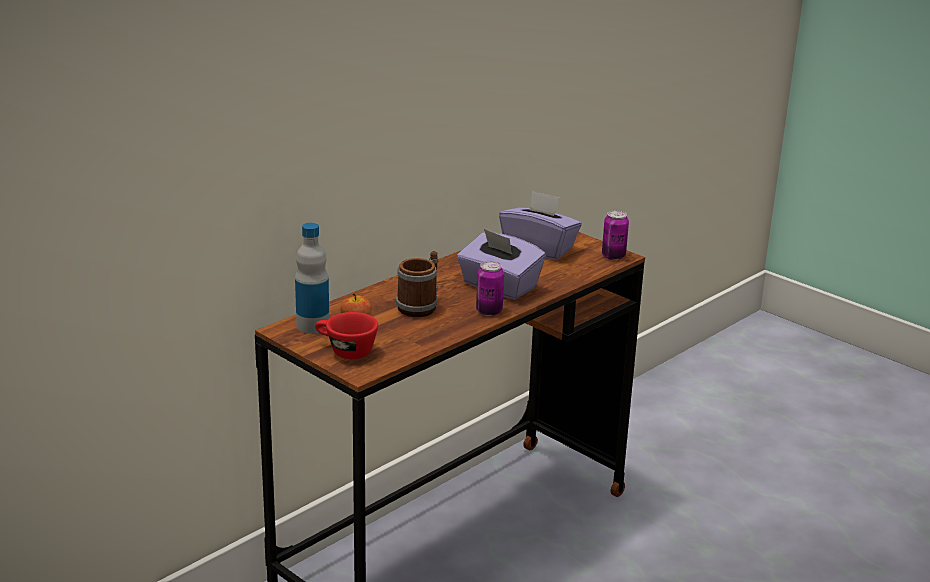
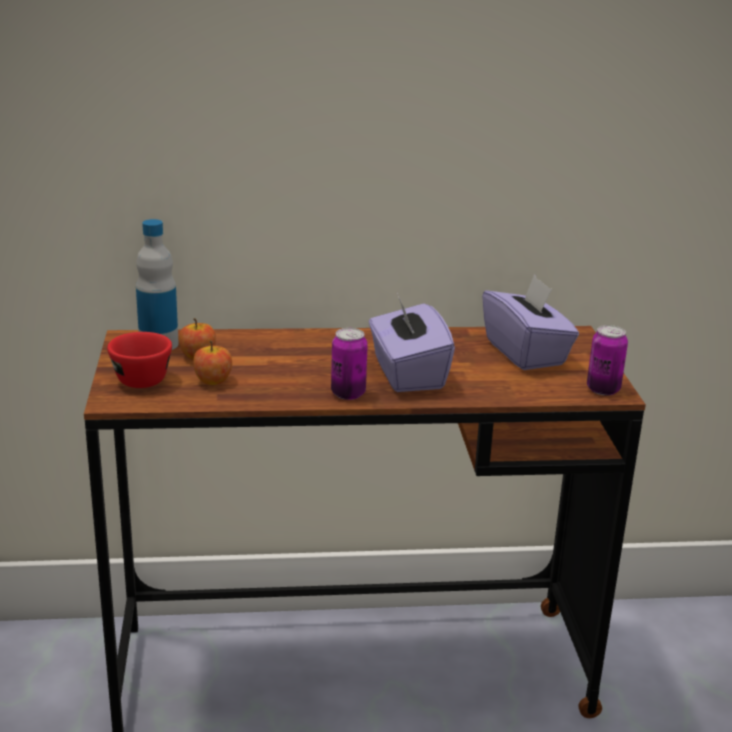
camera: 40 degrees right, 0 degrees up
(396, 335) = (213, 381): none -> apple
(421, 306) = (290, 363): mug -> none

